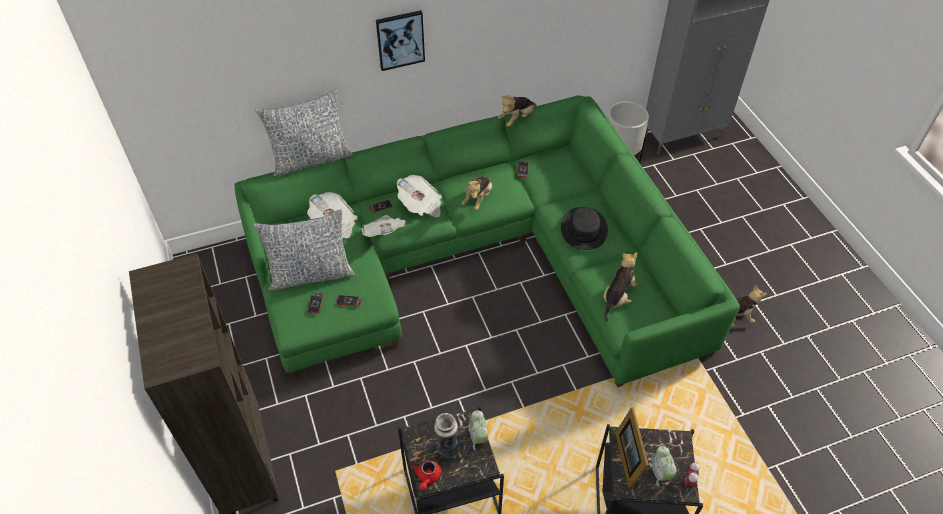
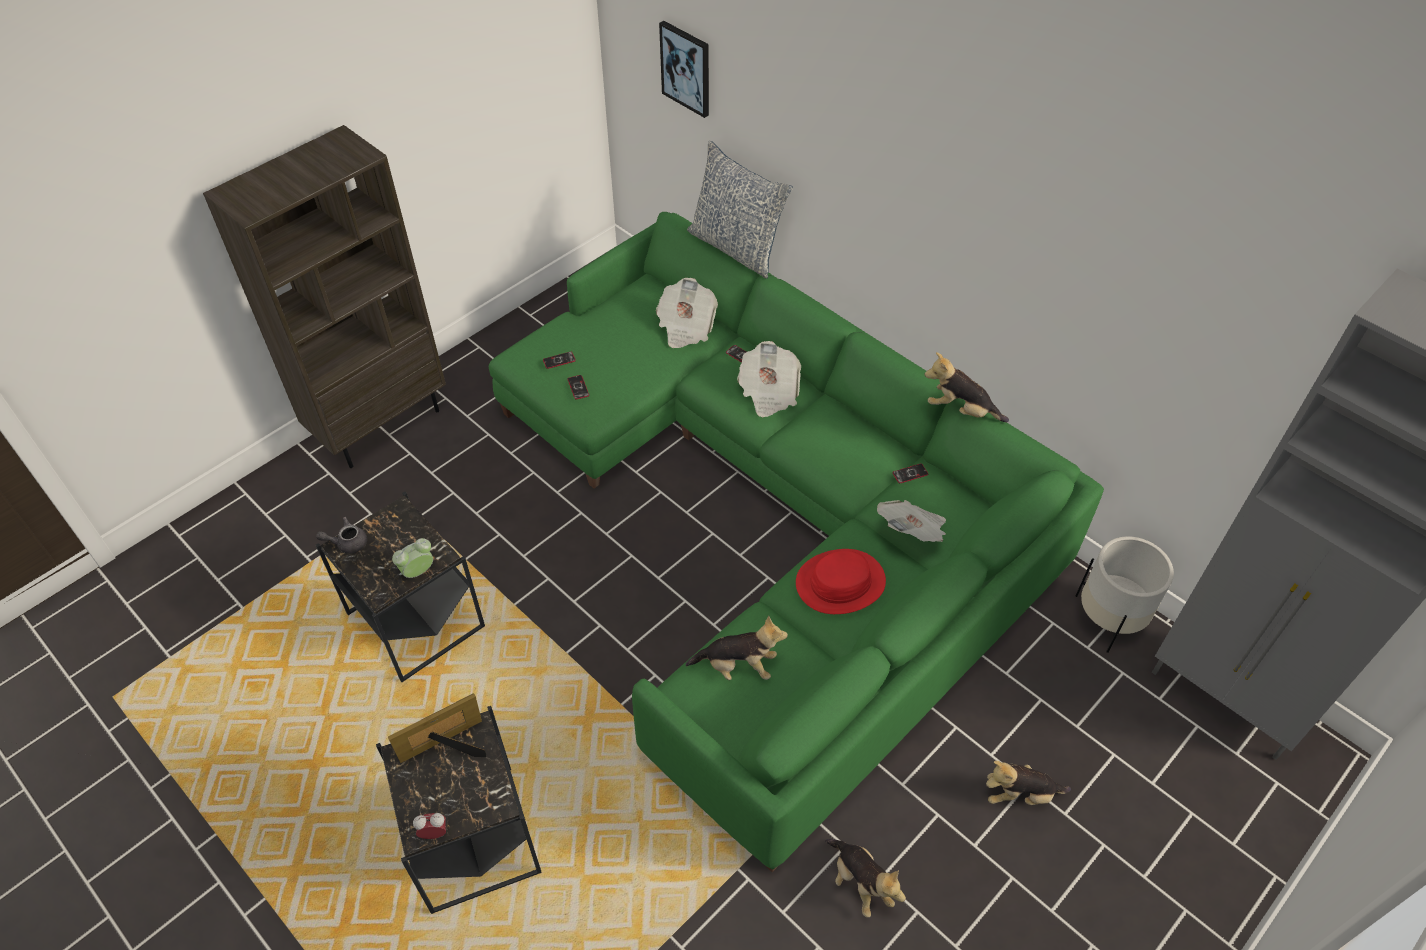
camera: 65 degrees right, 0 degrees up
(311, 274) = (599, 339): pillow -> none
(384, 234) = (698, 376): newspaper -> newspaper (912, 532)
(400, 39) = (879, 182): picture -> picture (686, 68)
(427, 477) = (347, 543): red teapot -> grey teapot
(447, 448) = (392, 547): vase -> none
(478, 198) = (820, 445): plush toy -> plush toy (1020, 794)
(584, 229) = (840, 583): black hat -> red hat
(660, 473) = (435, 792): alarm clock -> none

